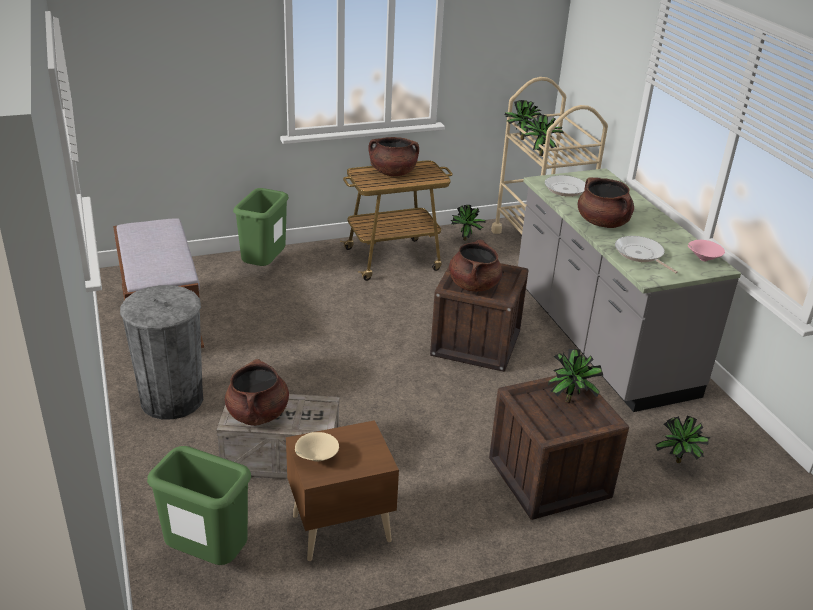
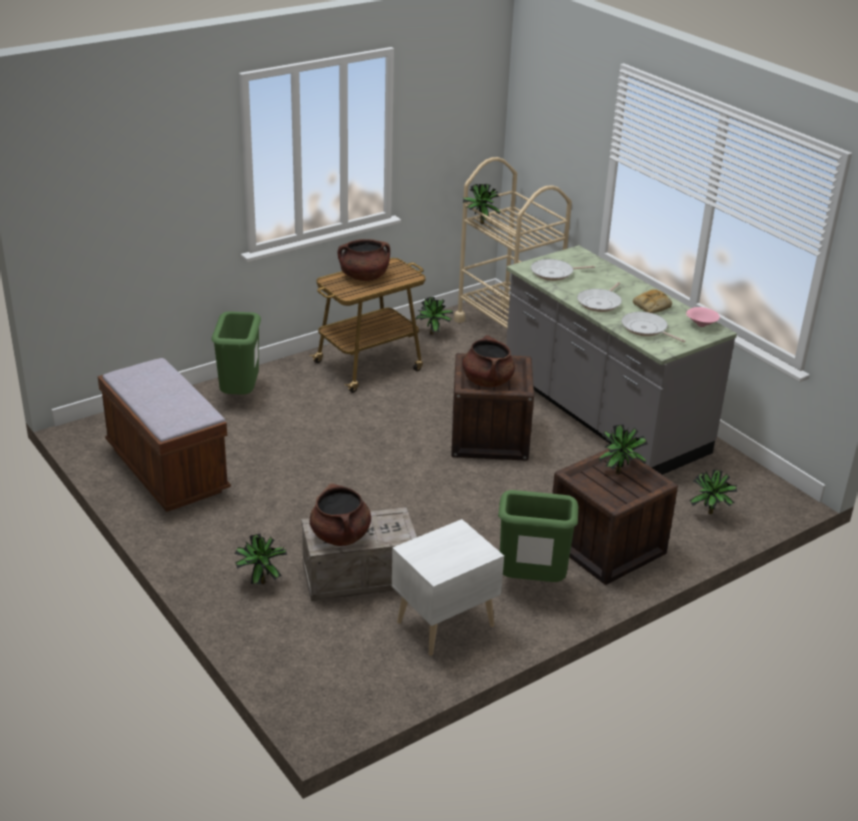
camera: 15 degrees left, 0 degrees up
(172, 399) = (223, 542): grey trash can -> none
(207, 557) = (338, 671): green trash can -> green trash can (530, 584)
(316, 458) = (429, 559): beige bowl -> none
(339, 527) = (443, 623): brown nightstand -> white nightstand
(539, 154) = (506, 238): potted plant -> potted plant (260, 580)
(603, 223) = (600, 303): brown cooking pot -> frying pan
(657, 233) = (652, 306): none -> bread

